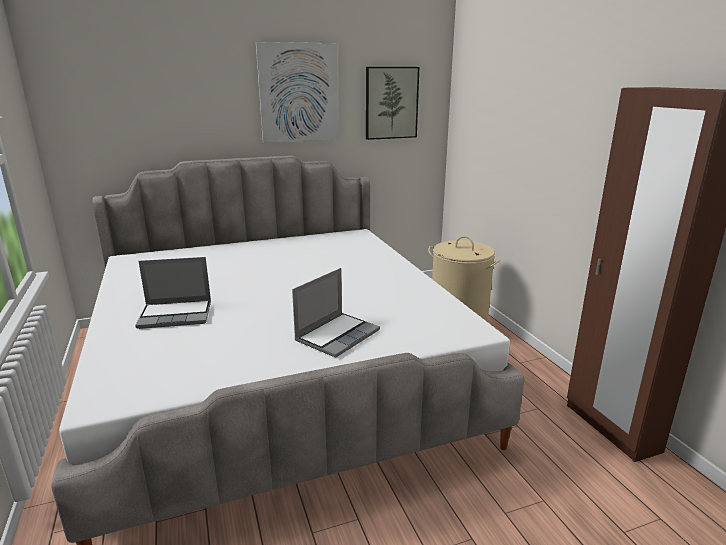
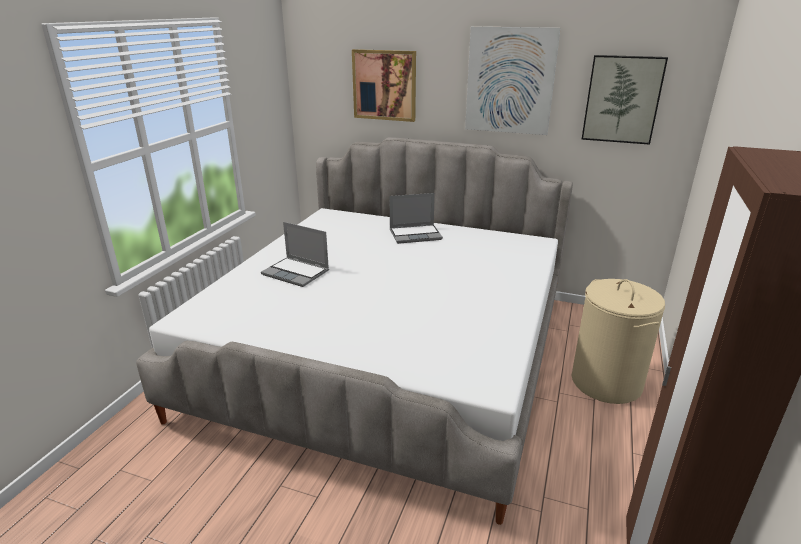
camera: 40 degrees right, 5 degrees up
(166, 105) = (384, 85): none -> picture
(337, 335) = (372, 336): laptop -> laptop (416, 235)

